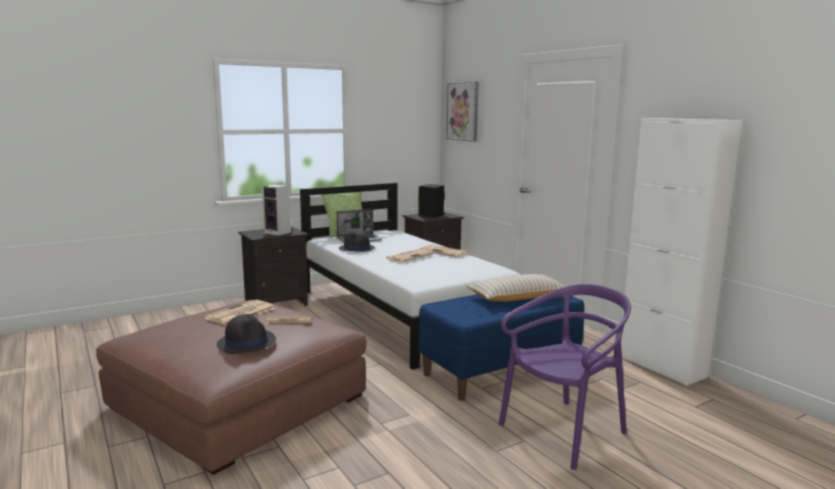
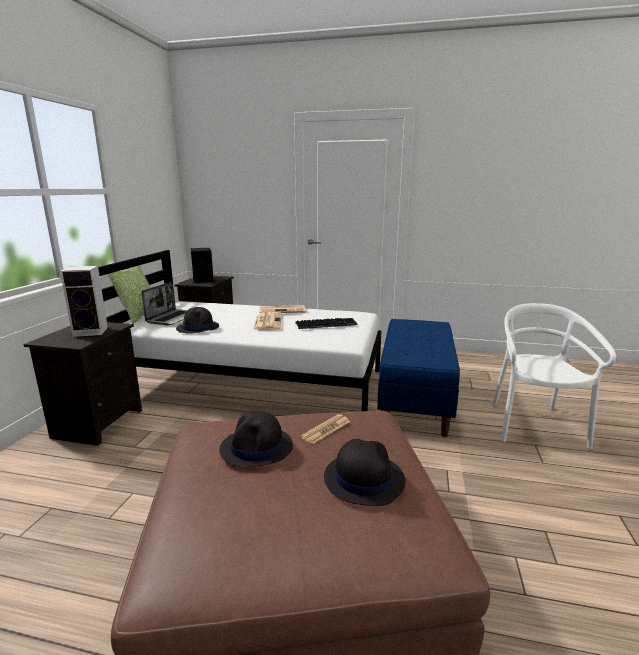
camera: 45 degrees left, 5 degrees up
(240, 314) = (257, 448): newspaper -> black hat
(444, 268) = (326, 324): none -> keyboard
(463, 111) = (215, 170): picture -> none
(517, 298) = (415, 333): beige pillow -> none
(564, 432) = (534, 425): purple chair -> white chair
(661, 366) = (473, 357): white cabinet -> none

